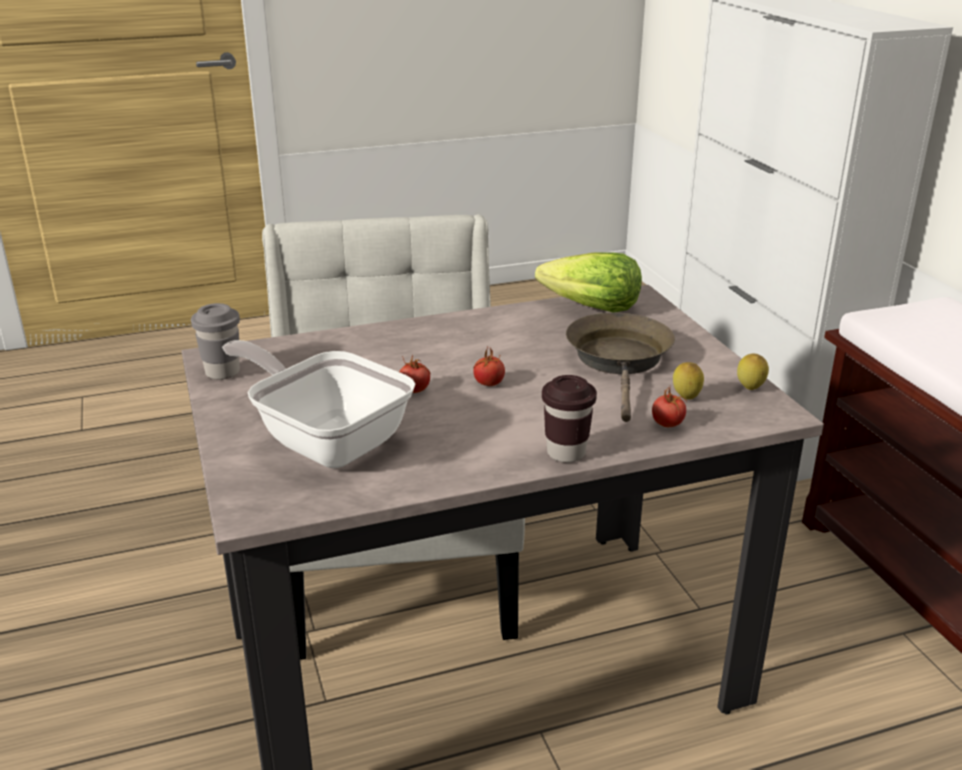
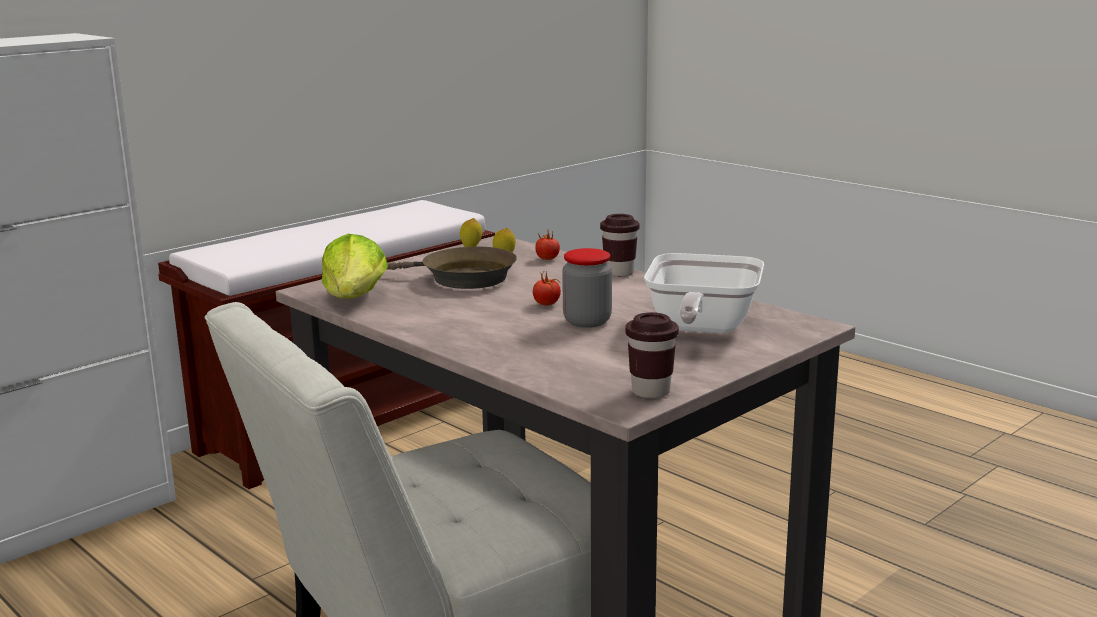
camera: 115 degrees left, 10 degrees down
(222, 372) = (651, 392): grey cup -> brown cup
(415, 390) = (587, 321): tomato -> jar
(620, 361) = (460, 278): brown frying pan -> brown frying pan turned 150 degrees counterclockwise

